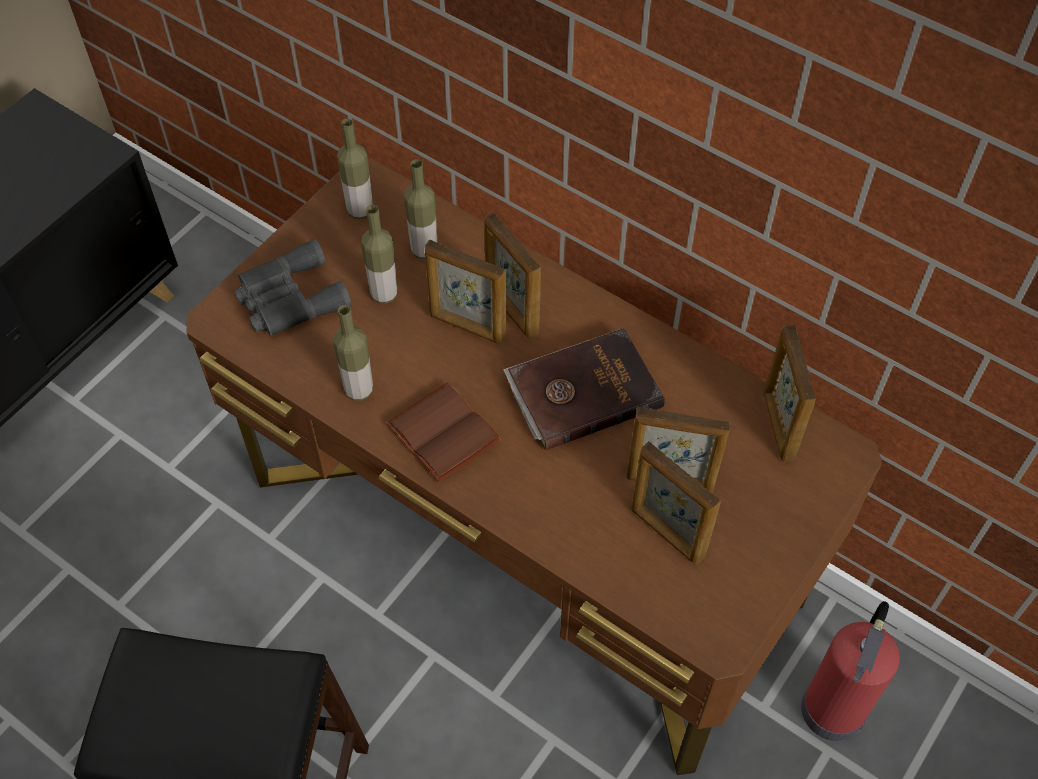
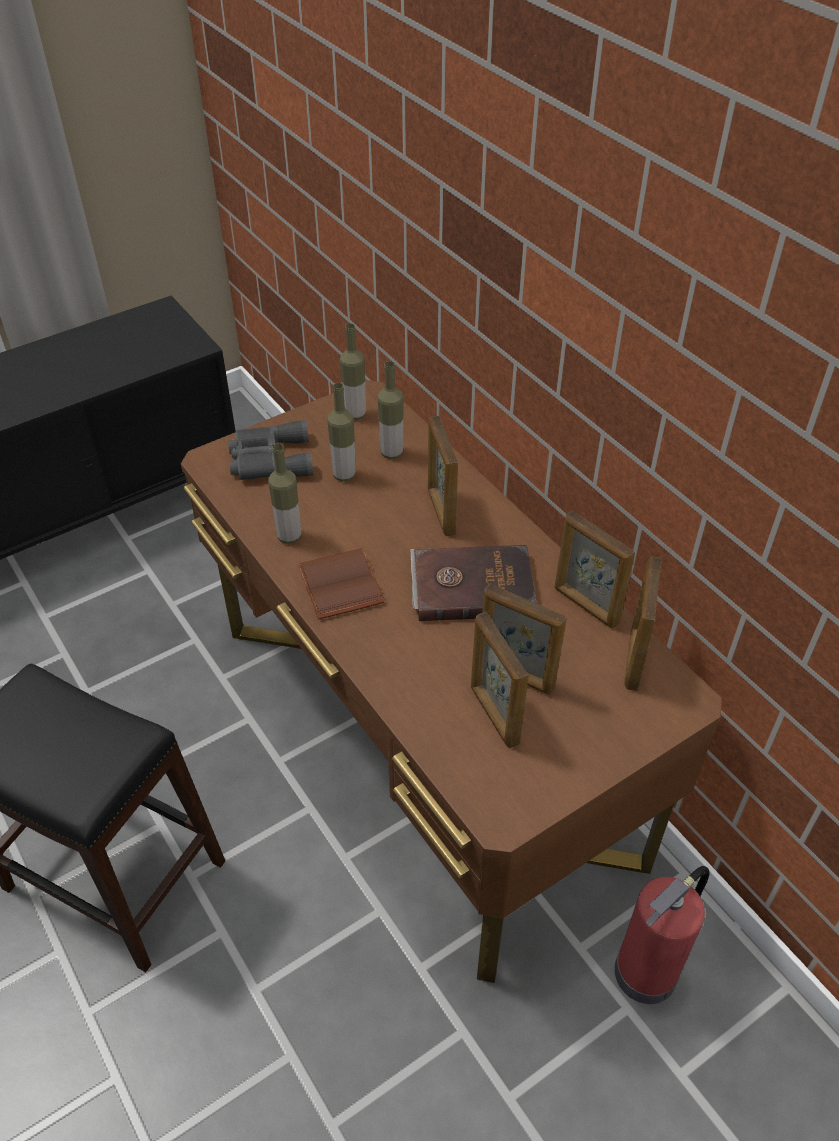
camera: 20 degrees right, 10 degrees down
(467, 327) = (399, 514): picture frame -> picture frame (585, 606)

